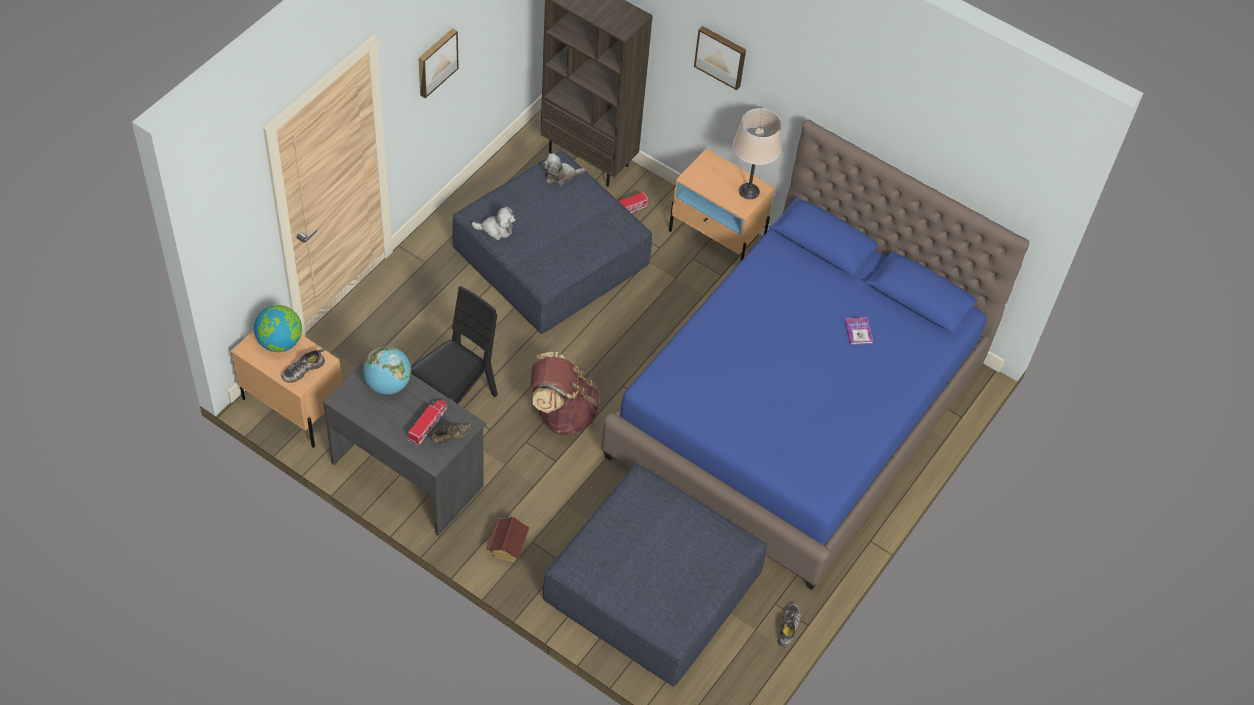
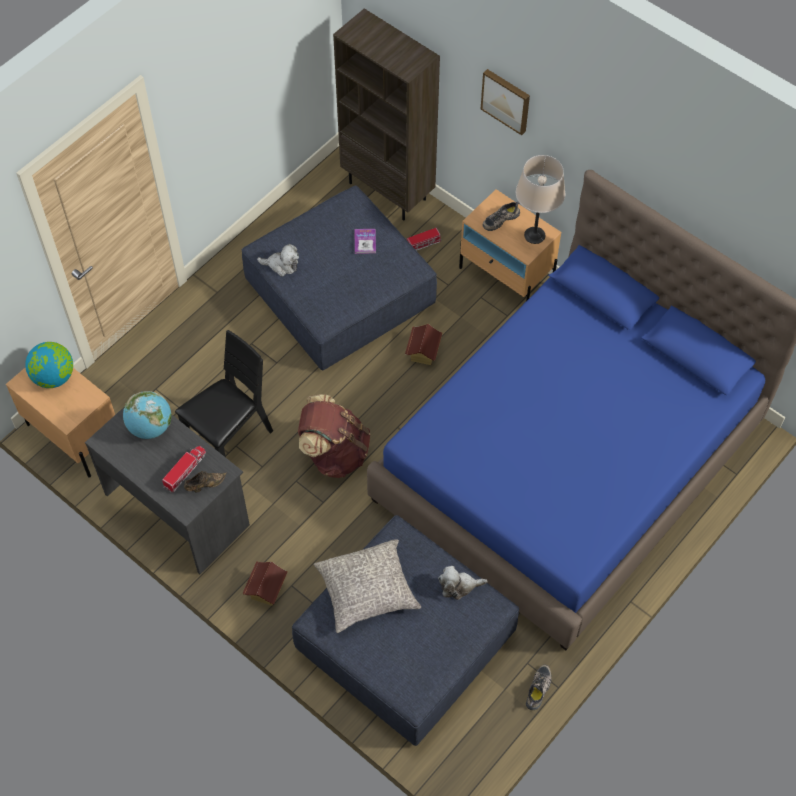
camera: 10 degrees right, 5 degrees up
(303, 368) = (73, 405): shoe -> shoe (500, 219)
(436, 61) = (218, 99): picture -> none
(560, 175) = (351, 211): plush toy -> plush toy (459, 586)
(616, 535) = (367, 591): none -> grey pillow
(641, 314) = (423, 353): none -> toy house
(858, 331) = (629, 390): book -> book (365, 241)

